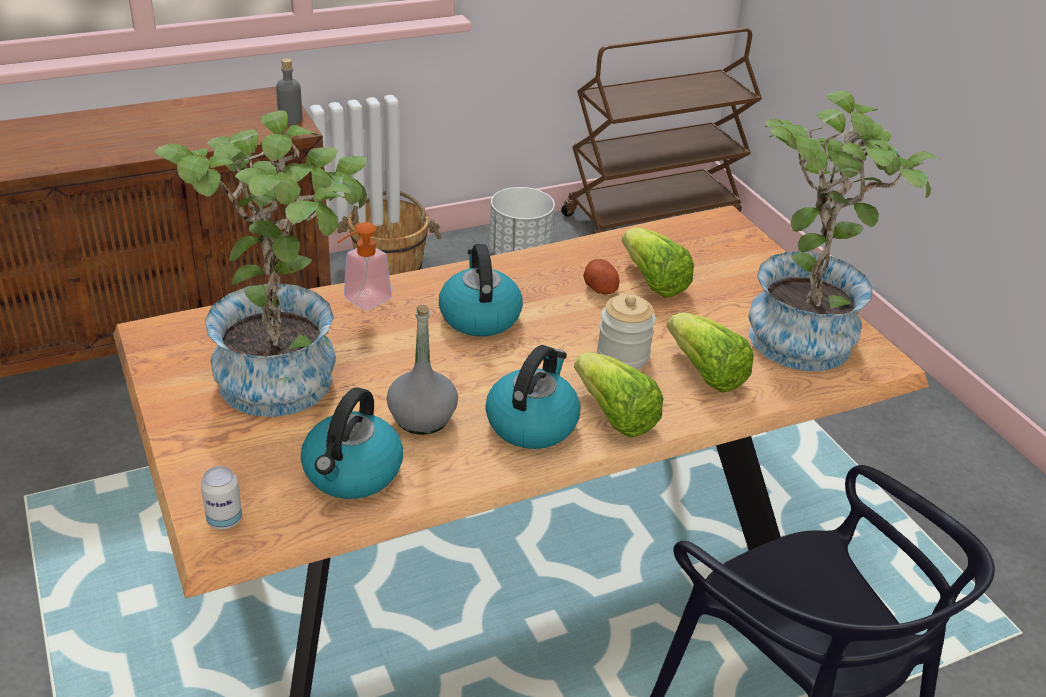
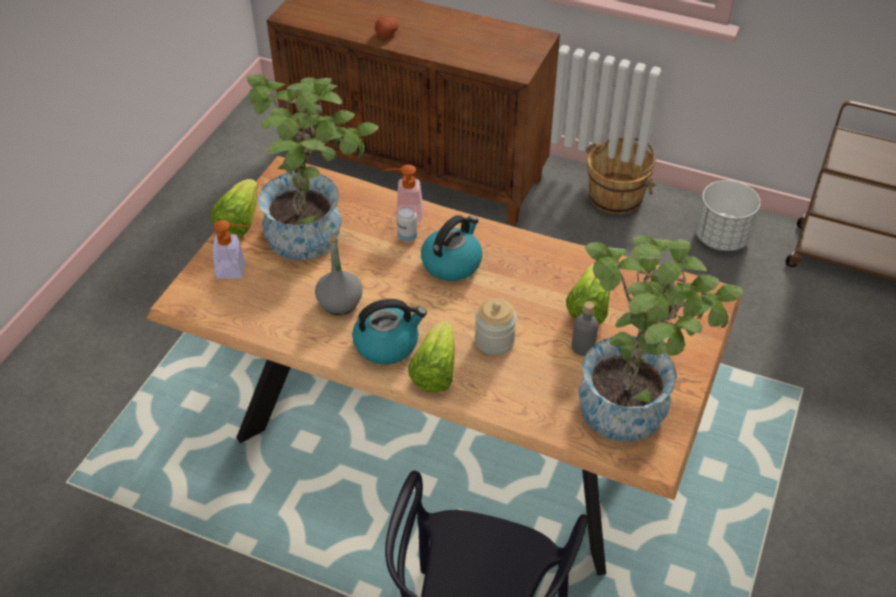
camera: 50 degrees right, 10 degrees up
(224, 520) = (193, 292): can -> can (407, 237)
(246, 462) = (237, 270): none -> soap dispenser
(290, 120) = (523, 63): grey bottle -> grey bottle (583, 347)
(352, 473) = (271, 308): kettle -> none
(599, 286) = (550, 289): potato -> potato (386, 33)
(705, 373) = (526, 384): lettuce -> lettuce (239, 221)

